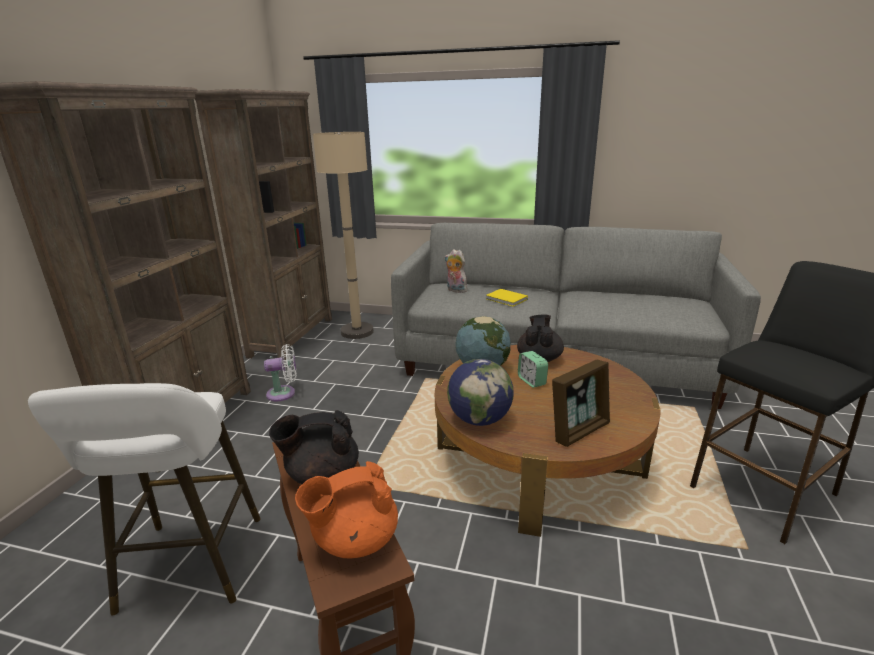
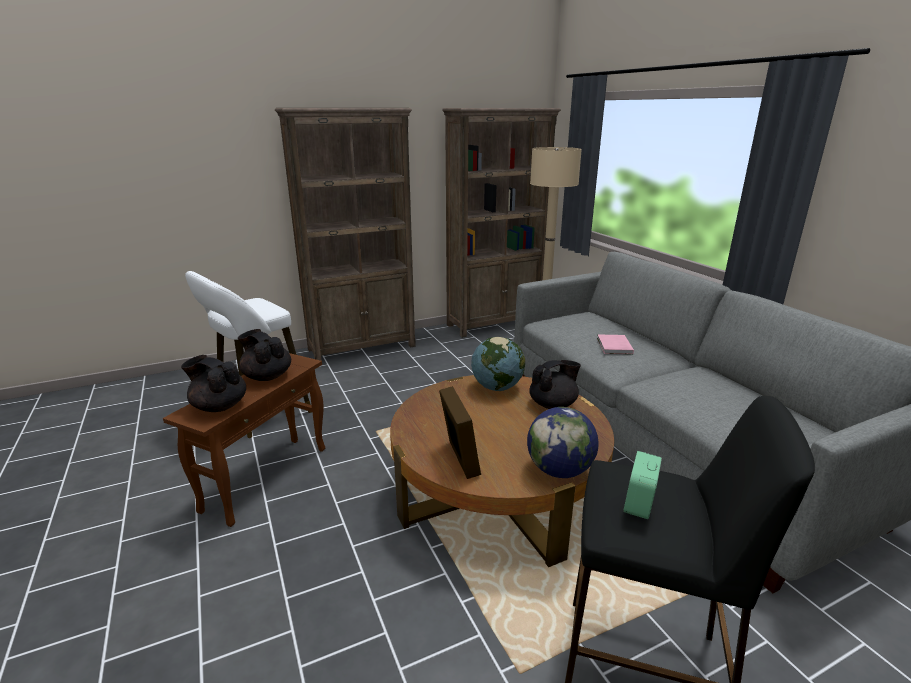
camera: 50 degrees right, 0 degrees up
(284, 393) = (429, 356): white fan -> none
(354, 540) = (219, 406): orange teapot -> black teapot
(455, 290) = (586, 322): plush toy -> none
(479, 419) = (420, 412): globe -> globe (559, 470)
(507, 299) = (614, 346): yellow book -> pink book
(531, 381) = (508, 414): alarm clock -> alarm clock (639, 503)
(579, 430) = (459, 459): picture frame -> picture frame turned 120 degrees counterclockwise

